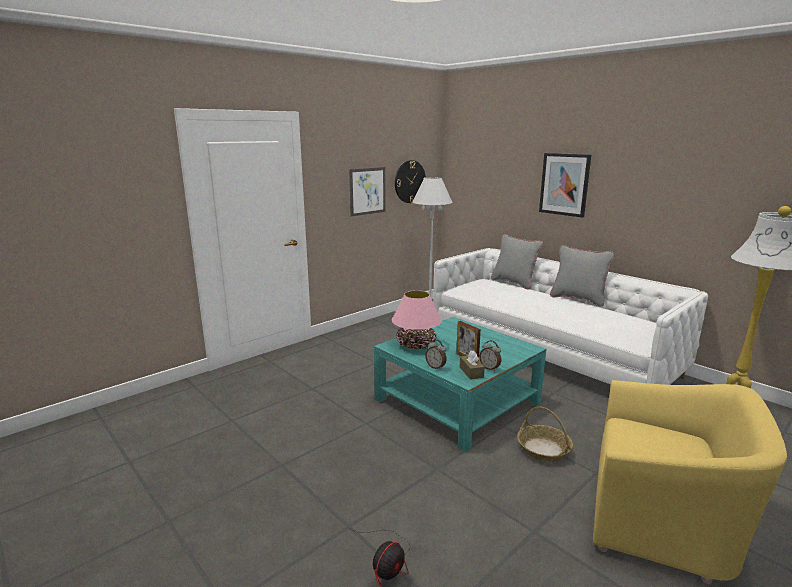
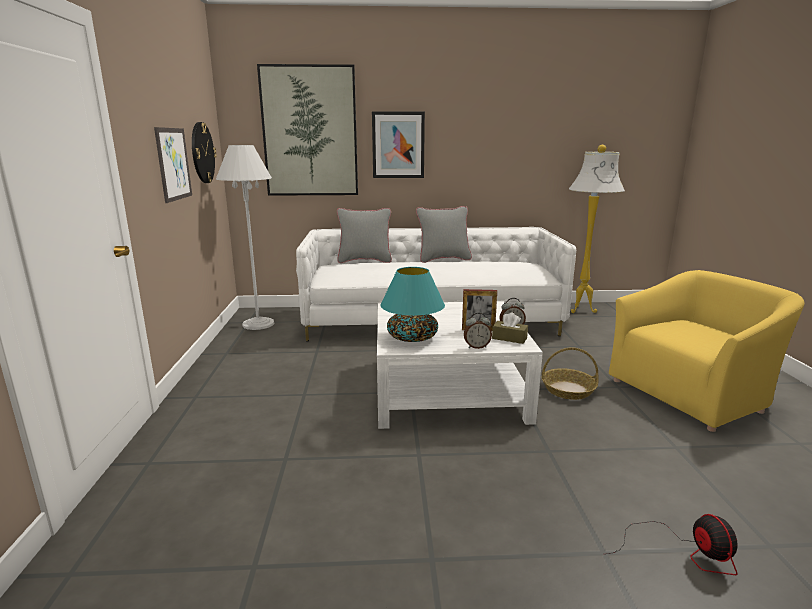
camera: 50 degrees left, 0 degrees up
(415, 345) = (412, 337): pink table lamp -> turquoise table lamp
(457, 400) = (447, 389): turquoise coffee table -> white coffee table
(497, 168) = (310, 132): none -> picture

